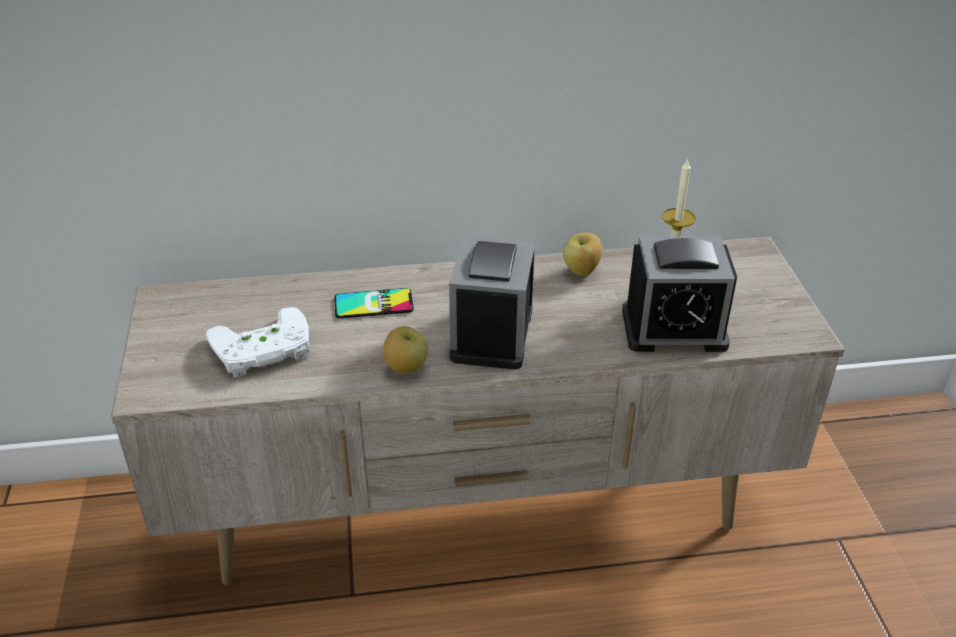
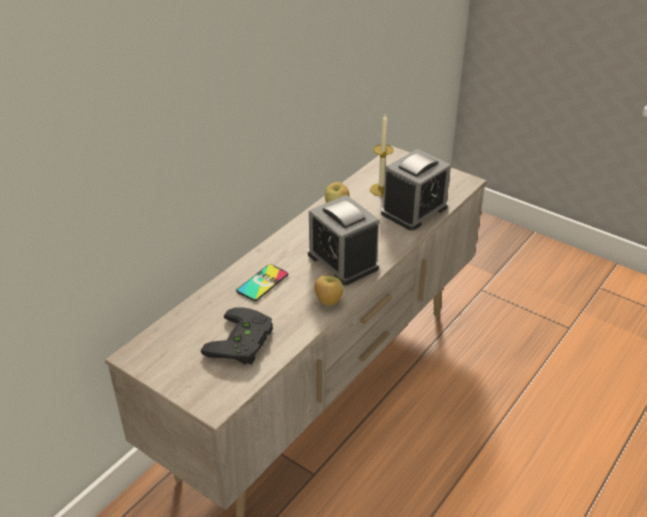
camera: 45 degrees left, 0 degrees up
(263, 351) = (244, 342): white game controller -> black game controller

